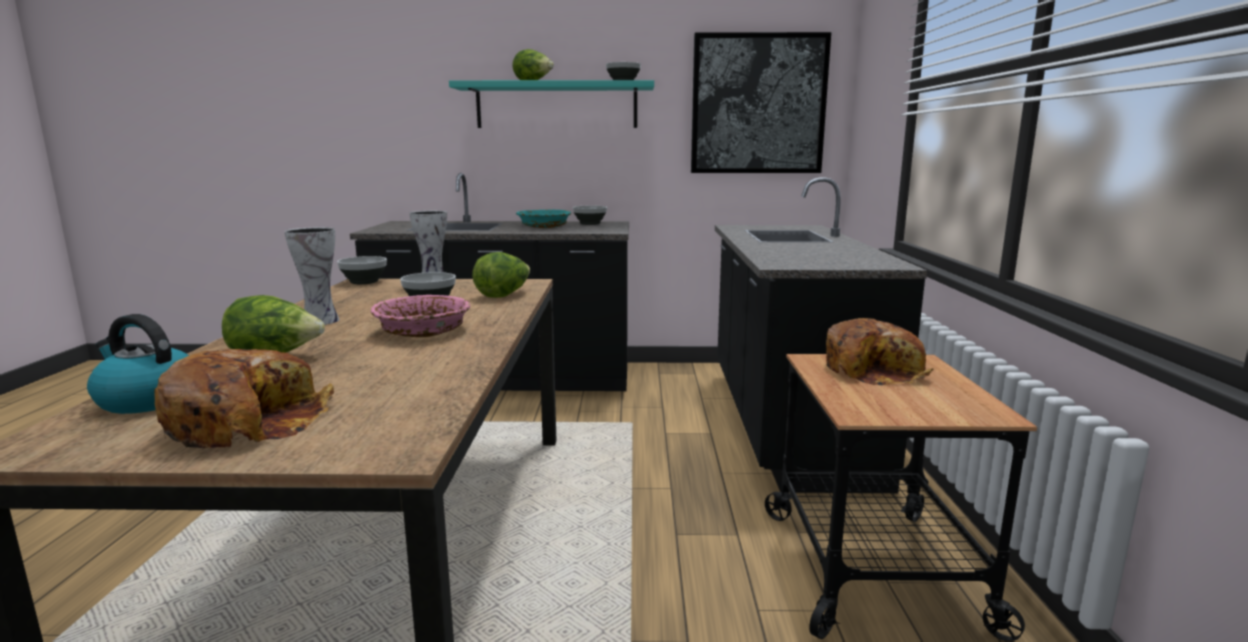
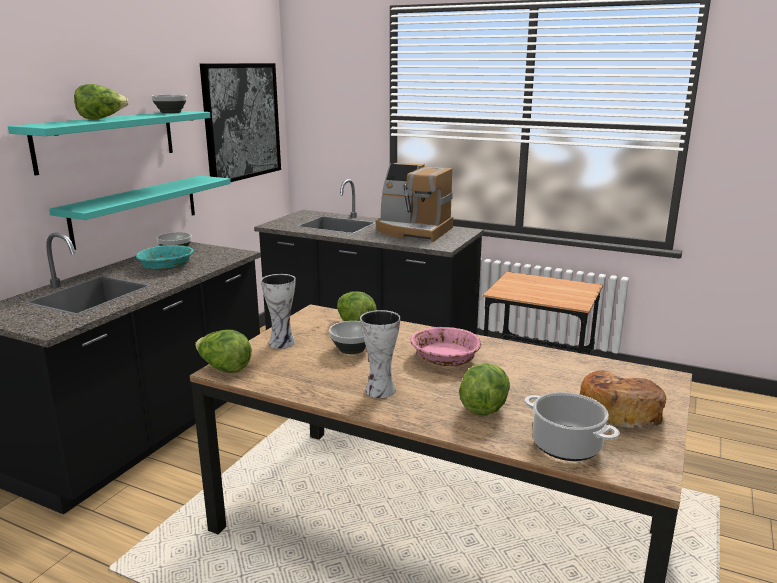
camera: 65 degrees left, 5 degrees up
(147, 400) = (567, 446): kettle -> cooking pot
(363, 282) = (224, 369): bowl -> lettuce
(581, 179) = (136, 210): none -> turquoise shelf
(827, 252) = (413, 231): none -> coffee machine
(874, 370) = (522, 287): bread -> none

